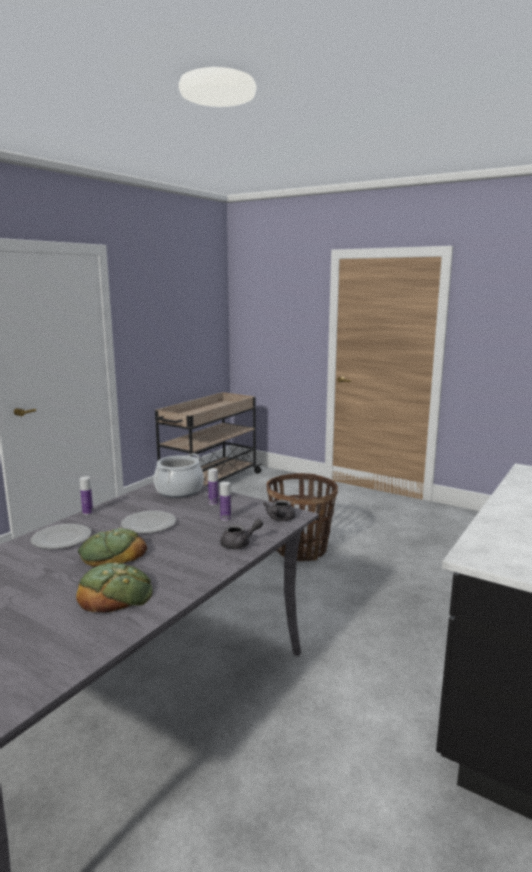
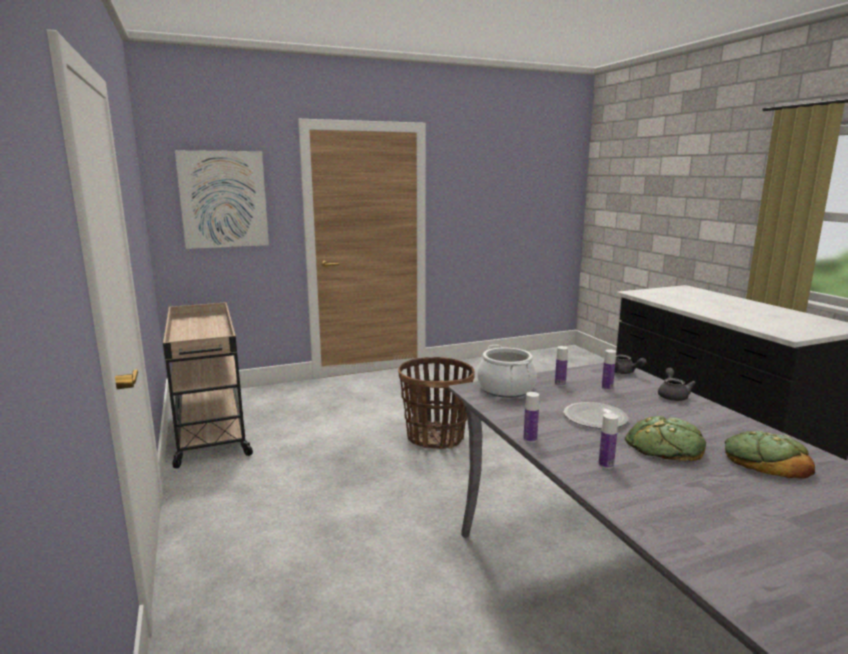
camera: 55 degrees left, 0 degrees up
(61, 539) = (606, 465): plate -> bottle
(273, 317) = (223, 199): none -> picture

